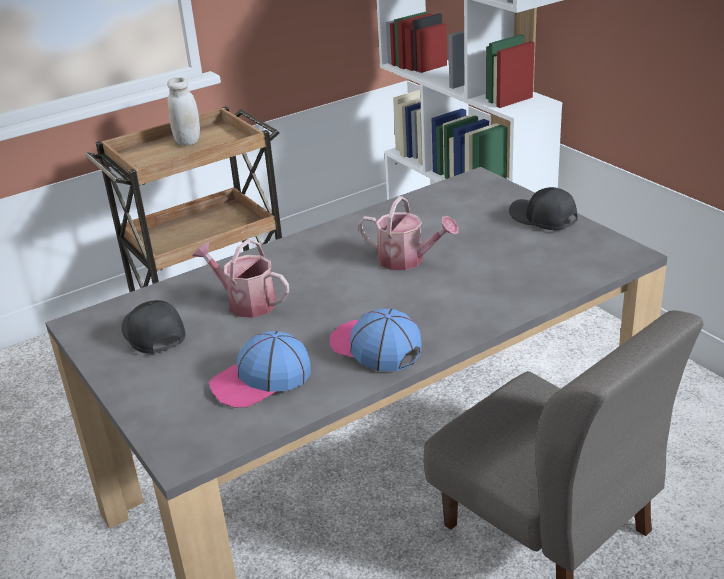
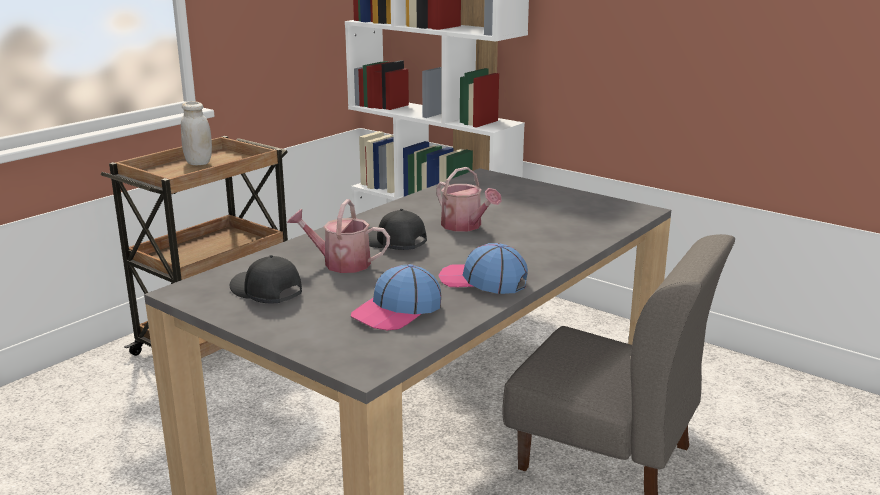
camera: 20 degrees left, 10 degrees down
(407, 260) = (465, 226): watering can -> watering can turned 45 degrees clockwise
(542, 218) = (557, 195): black cap -> black cap (393, 242)

